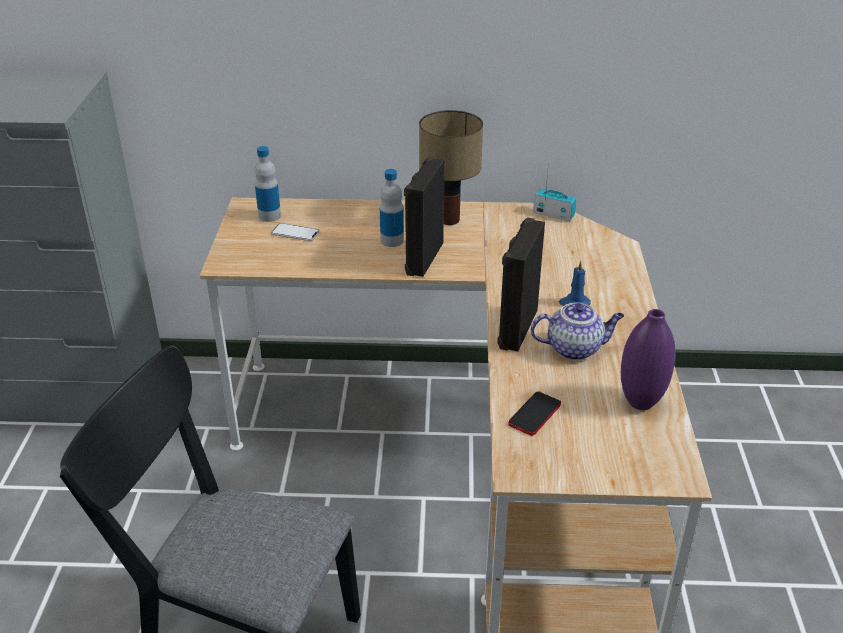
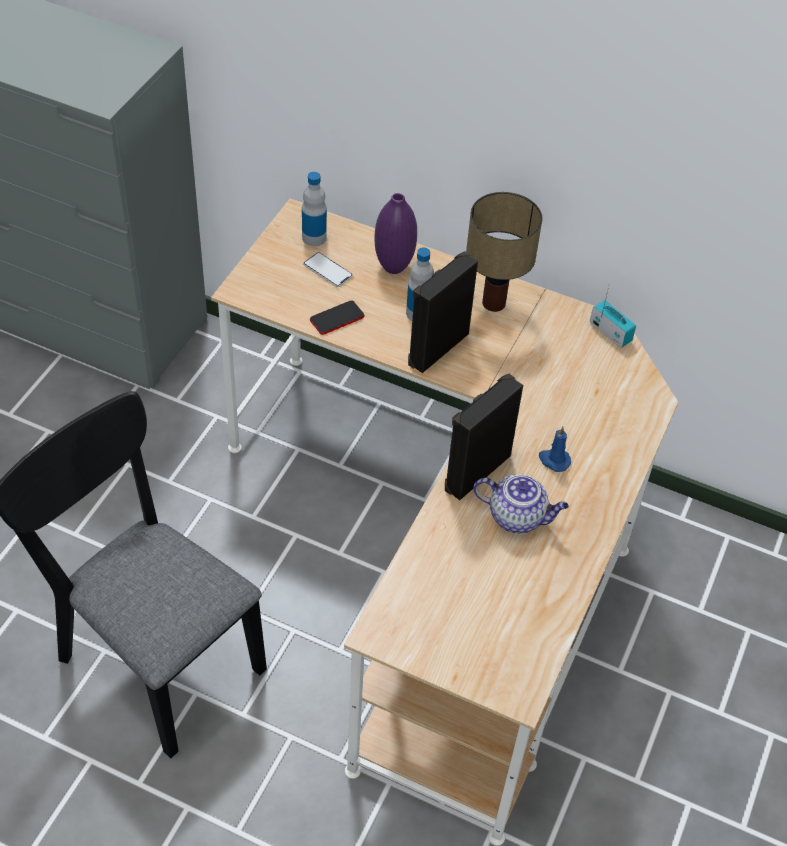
camera: 20 degrees right, 15 degrees up
(535, 414) = (430, 578): phone -> phone (337, 318)
(640, 402) = (539, 603): purple vase -> purple vase (394, 267)

